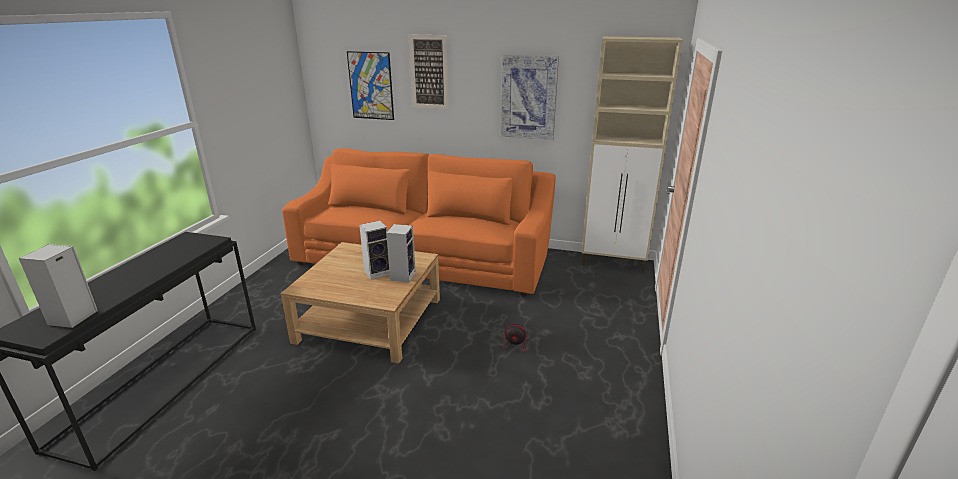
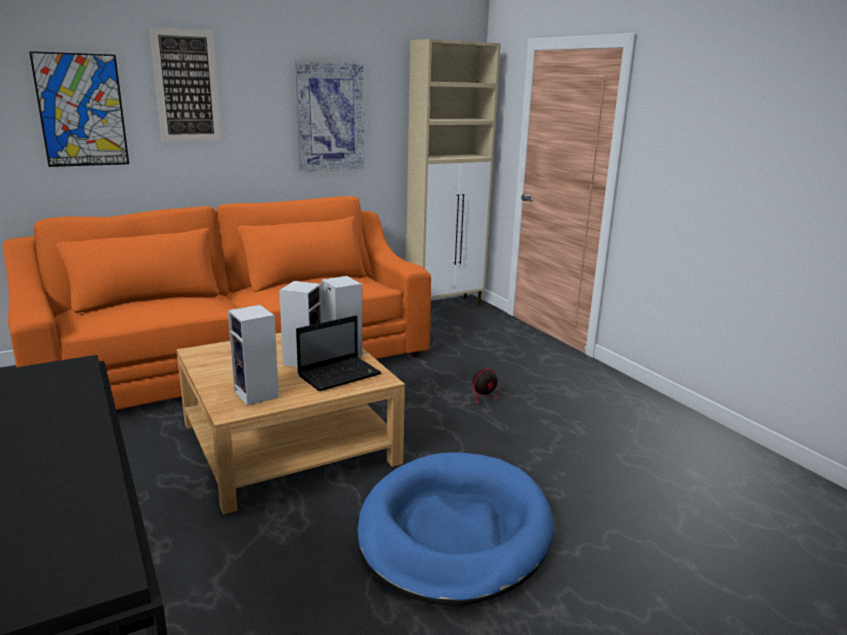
camera: 45 degrees left, 5 degrees down
(72, 318) = (85, 533): speaker -> speaker (258, 394)
(356, 418) = (454, 531): none -> blue dog bed
(376, 289) = (340, 374): none -> laptop

